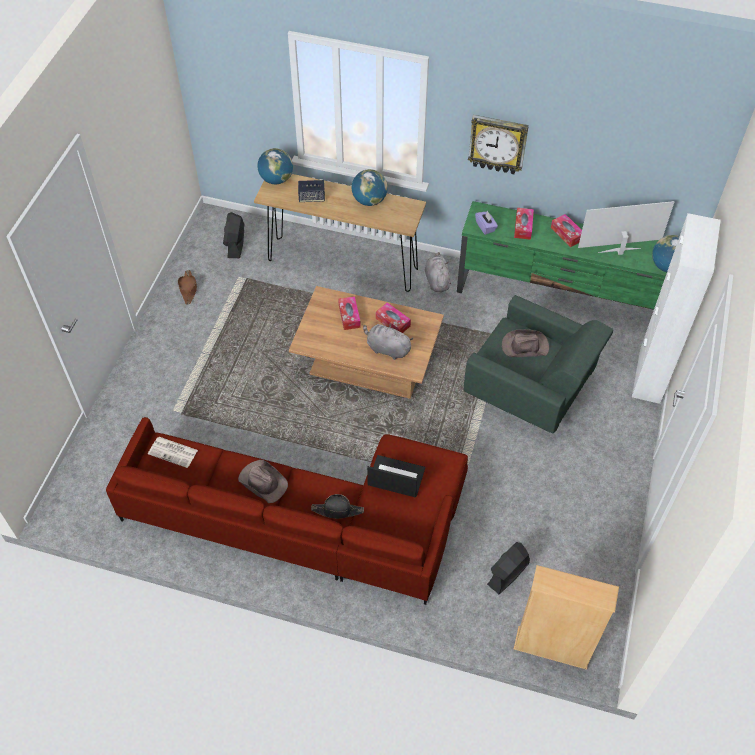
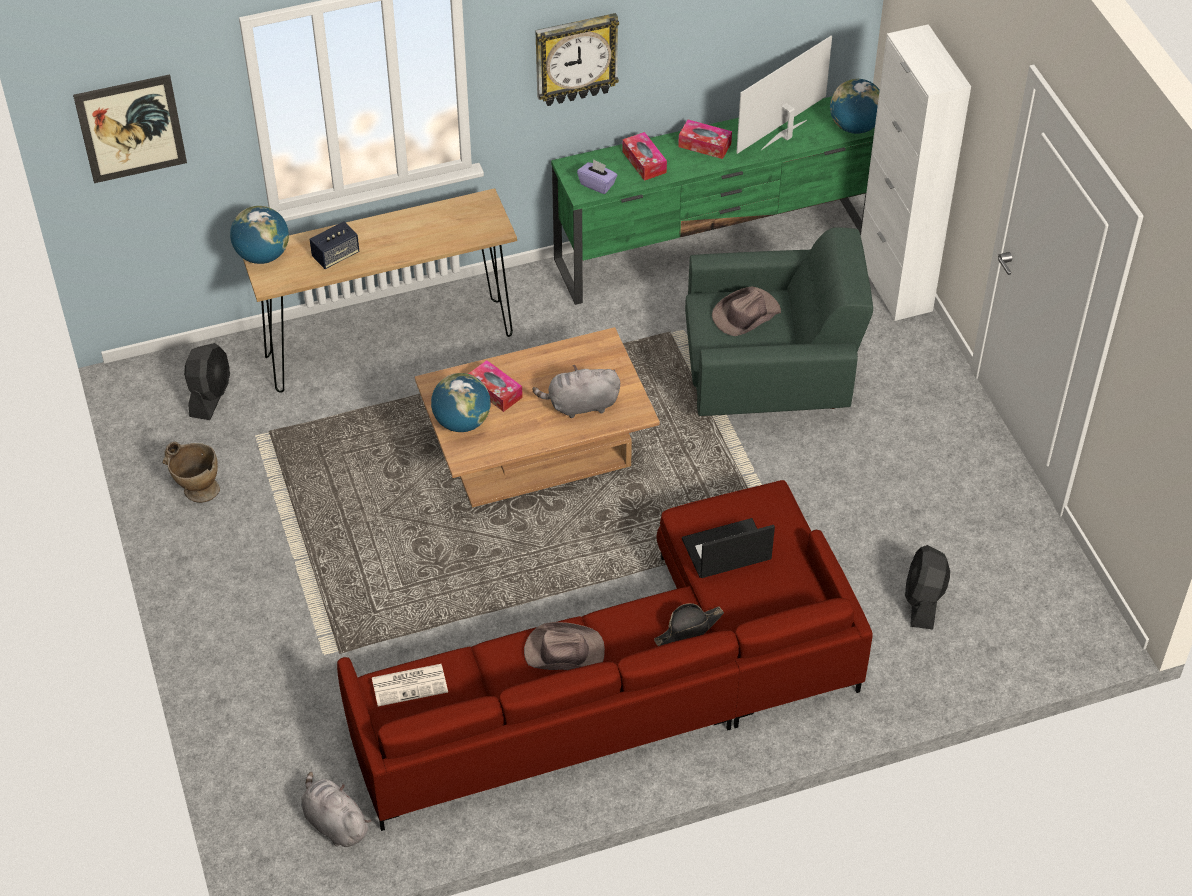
camera: 35 degrees left, 5 degrees down
(188, 289) = (195, 489): brown hat -> beige vase
(221, 73) = (131, 128): none -> picture
(235, 244) = (210, 395): black fan -> black fan turned 135 degrees counterclockwise
(369, 200) = (418, 222): globe -> globe (462, 422)
(393, 322) = (559, 369): tissue box -> none
(437, 280) = (536, 302): grey plush toy -> grey plush toy (334, 823)
(552, 648) = (1040, 651): beige bookcase -> none

